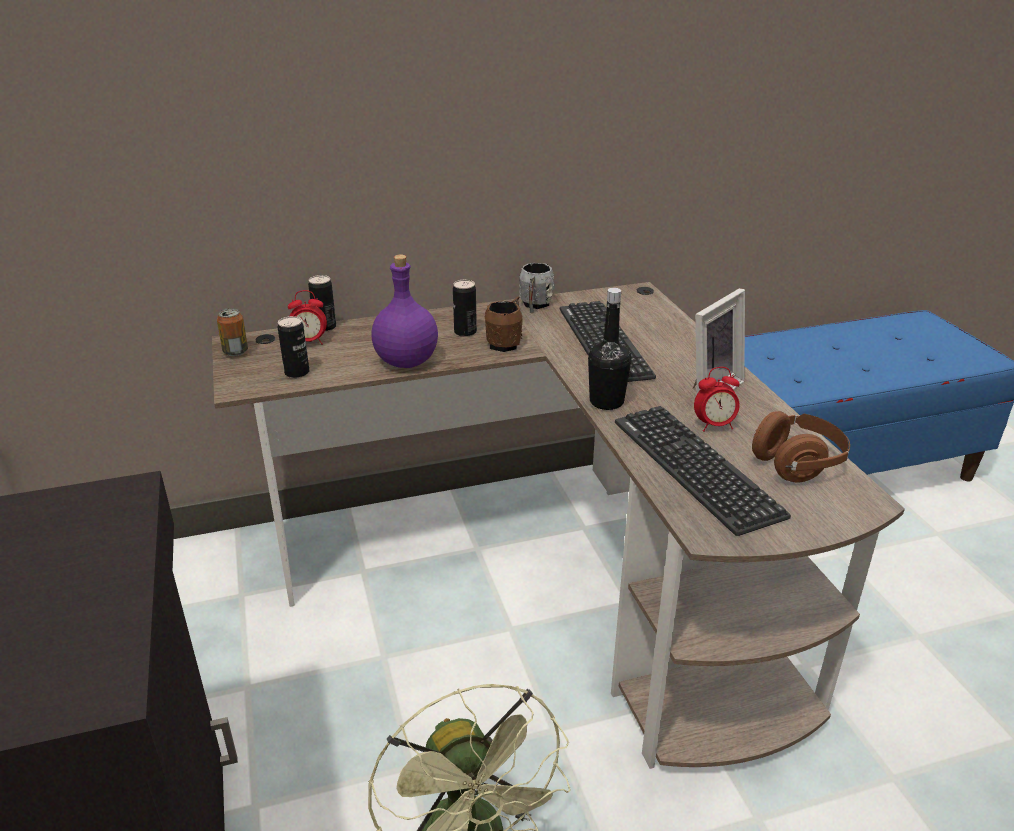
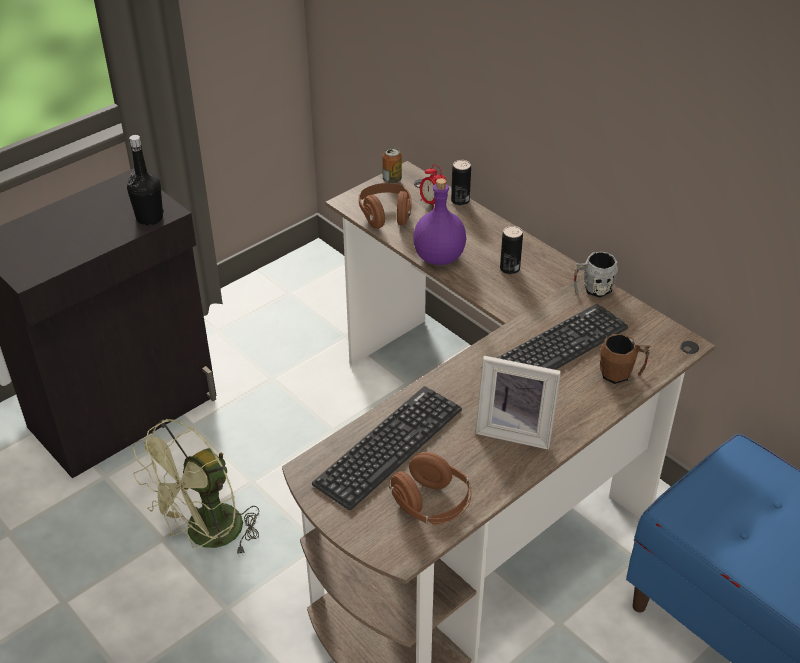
camera: 65 degrees right, 10 degrees up
(297, 373) = (386, 216): can -> brown headphones
(506, 342) = (509, 295): brown mug -> brown mug (620, 374)
(606, 402) = (454, 376): black bottle -> black bottle (149, 218)
(714, 426) = (459, 445): alarm clock -> none

